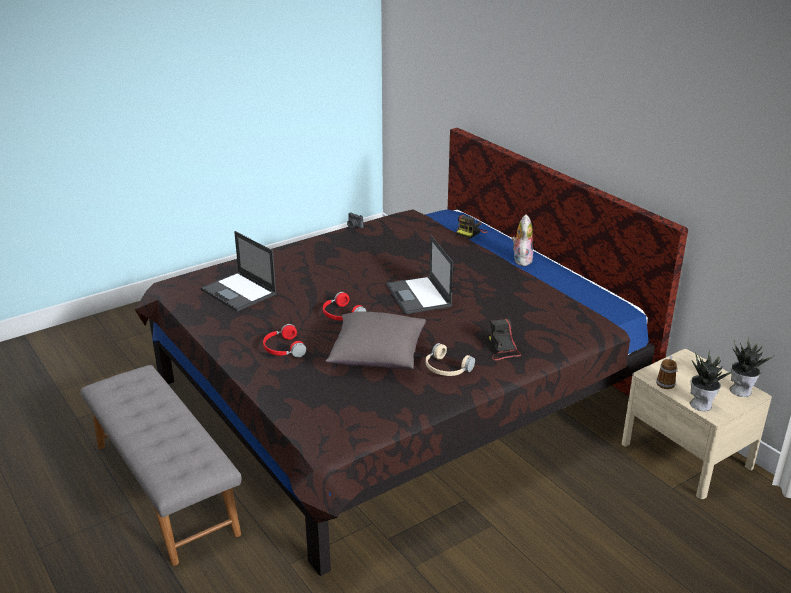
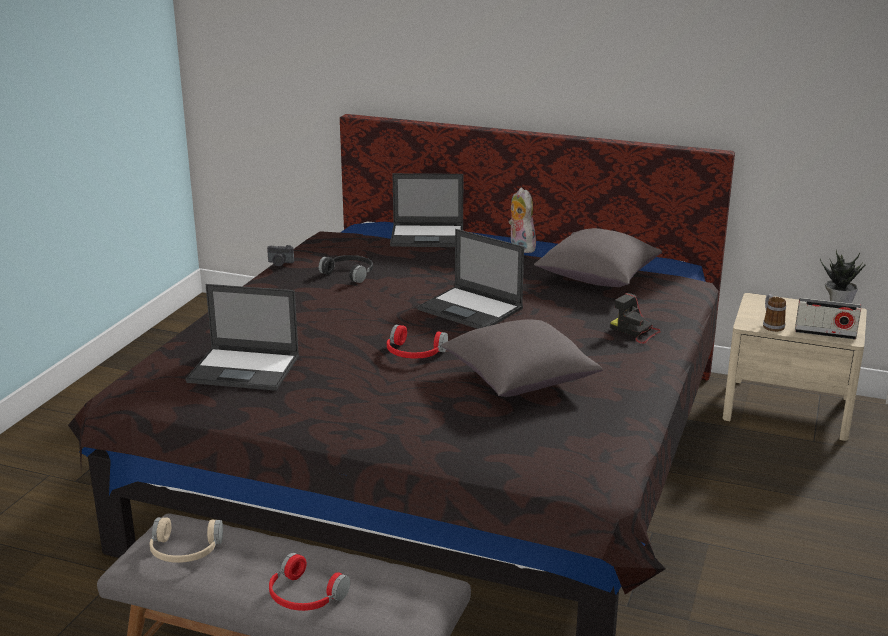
camera: 35 degrees left, 5 degrees down
(282, 349) = (400, 409): red headphones -> red headphones (304, 596)
(382, 246) = (350, 273): none -> black headphones
(446, 369) = (610, 367): beige headphones -> beige headphones (184, 551)
(471, 233) = (428, 236): camera -> laptop
(538, 300) = (597, 278): none -> grey pillow
(701, 404) = (825, 333): potted plant -> radio

